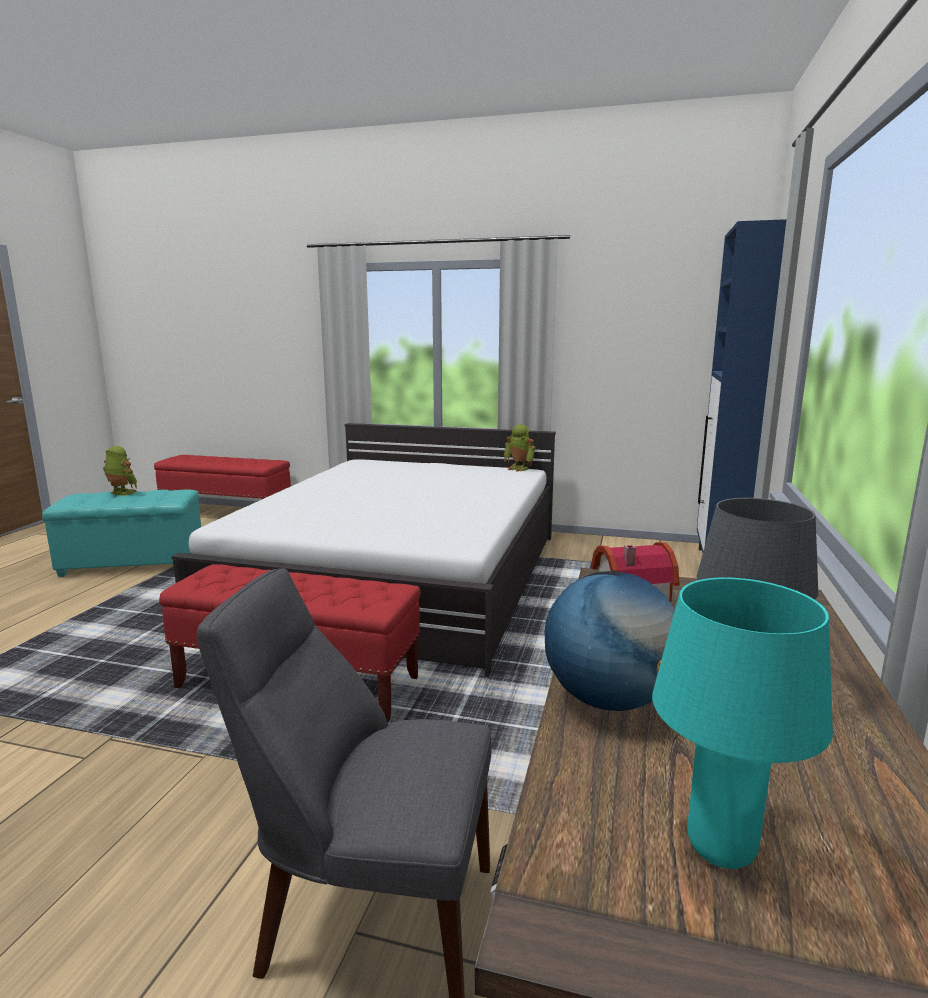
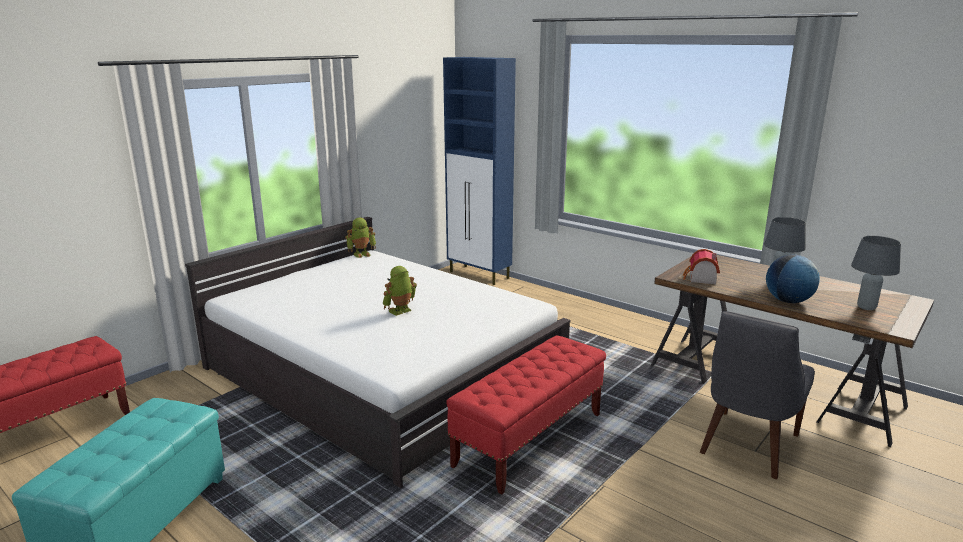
camera: 65 degrees left, 5 degrees up
(121, 493) = (101, 444): toy robot -> toy robot (400, 311)
(720, 850) = (867, 308): turquoise table lamp -> grey table lamp

